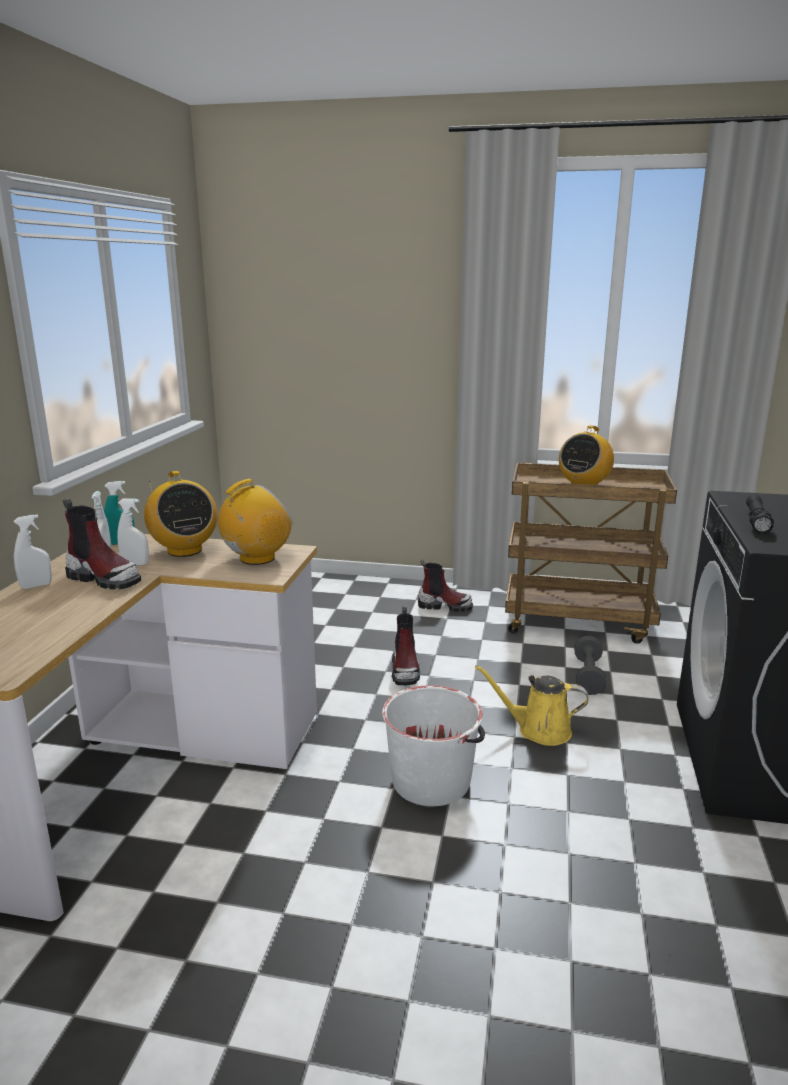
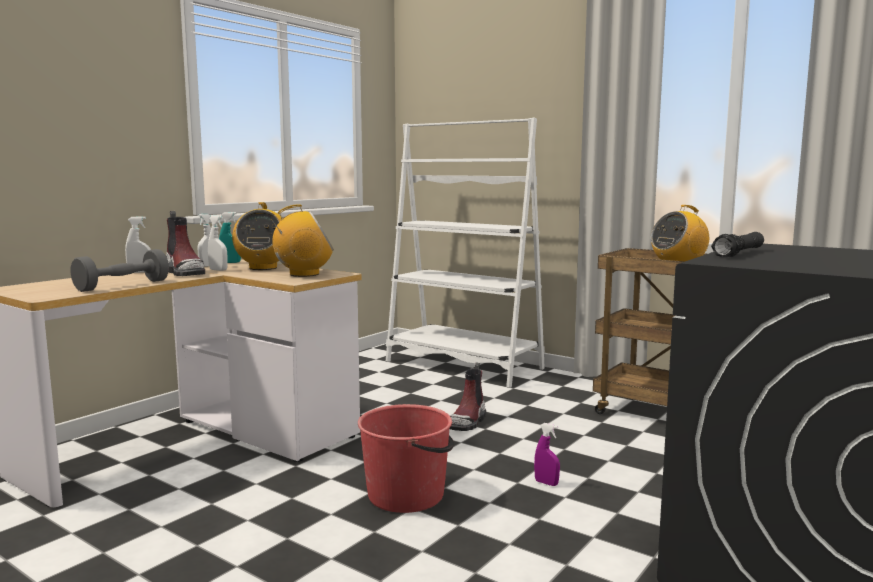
camera: 25 degrees right, 10 degrees down
(333, 592) = (463, 365): none -> white bookcase
(432, 781) = (407, 495): white bucket -> red bucket
(444, 606) = (553, 387): boot -> none
(538, 730) = (546, 483): yellow watering can -> purple spray bottle
(588, 676) = (643, 456): grey dumbbell -> grey dumbbell (122, 286)

